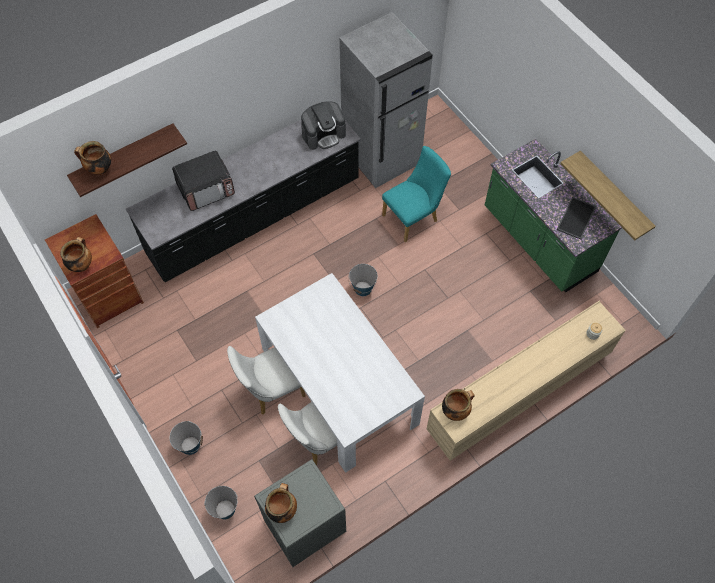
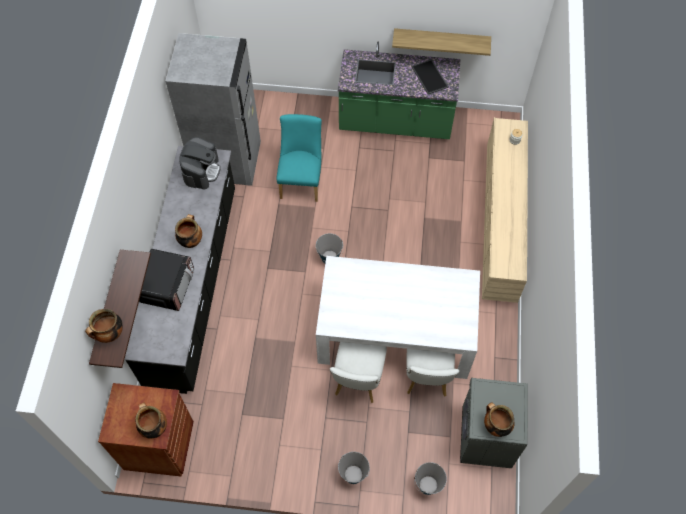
camera: 50 degrees left, 0 degrees up
(455, 411) = (502, 262): cooking pot -> cooking pot (191, 241)

